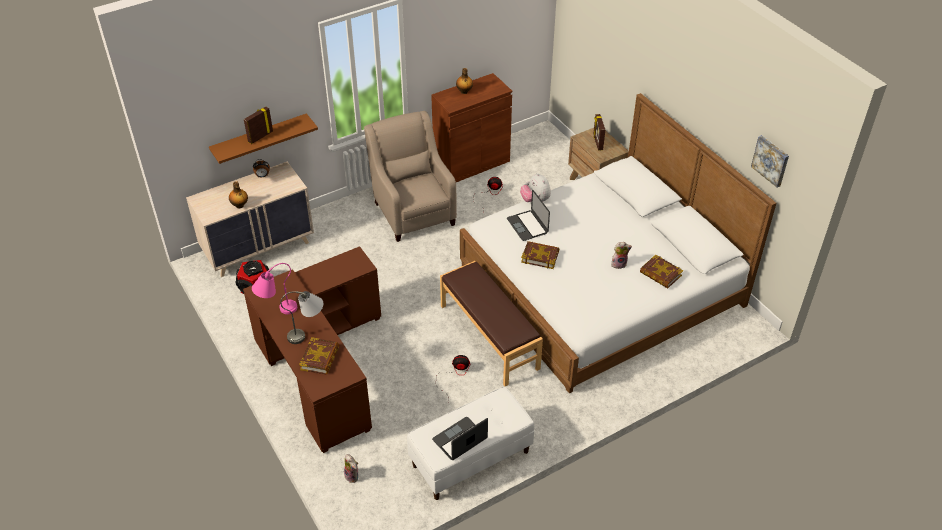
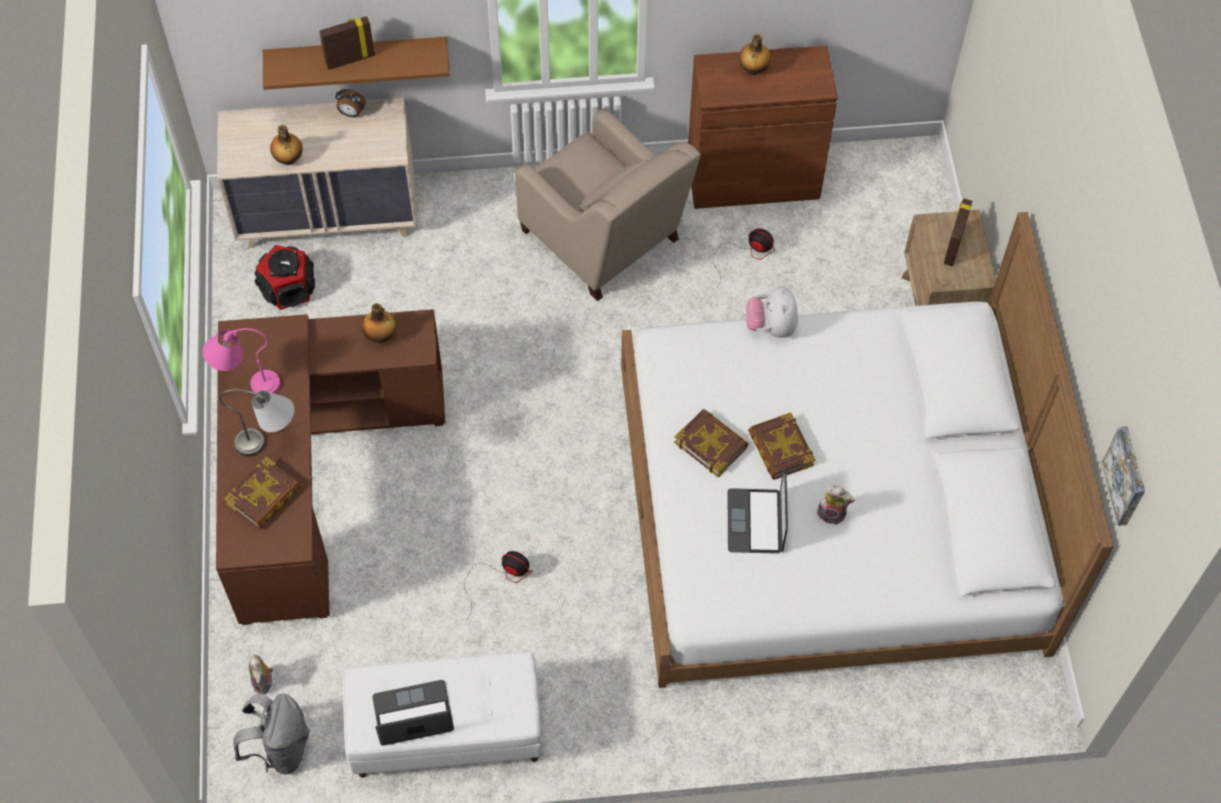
camera: 25 degrees right, 15 degrees up
(338, 267) = (381, 336): none -> bottle
(382, 504) = (280, 748): none -> grey backpack
(413, 211) = (604, 239): beige armchair -> beige armchair turned 135 degrees clockwise
(489, 336) = (594, 530): brown bench -> none
(527, 225) = (726, 374): laptop -> laptop (755, 521)
(660, 274) = (889, 562): book -> book (780, 449)

